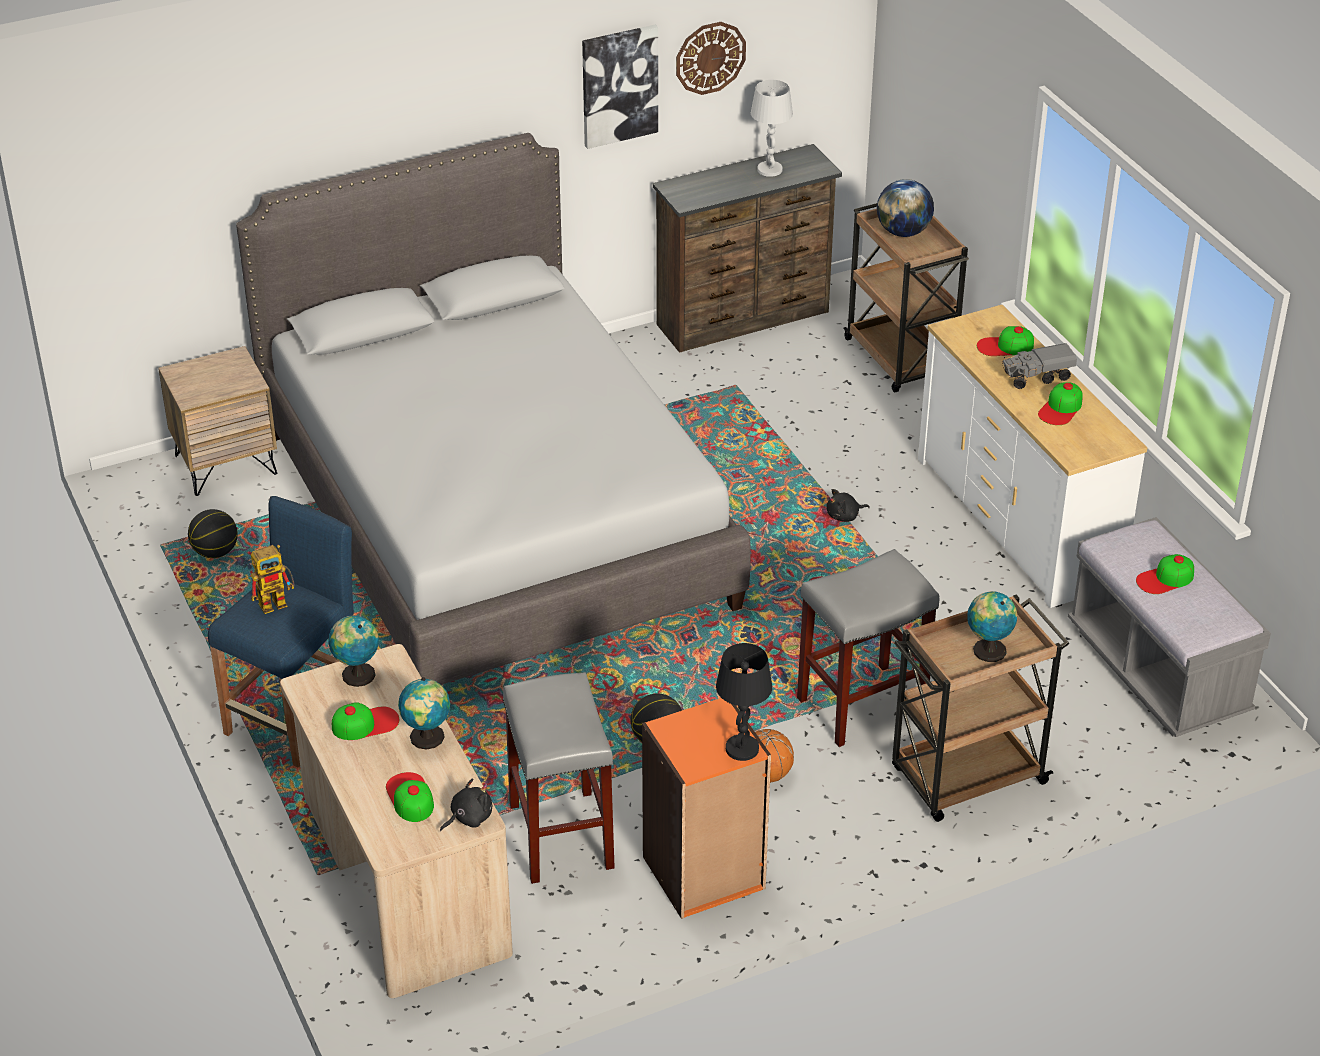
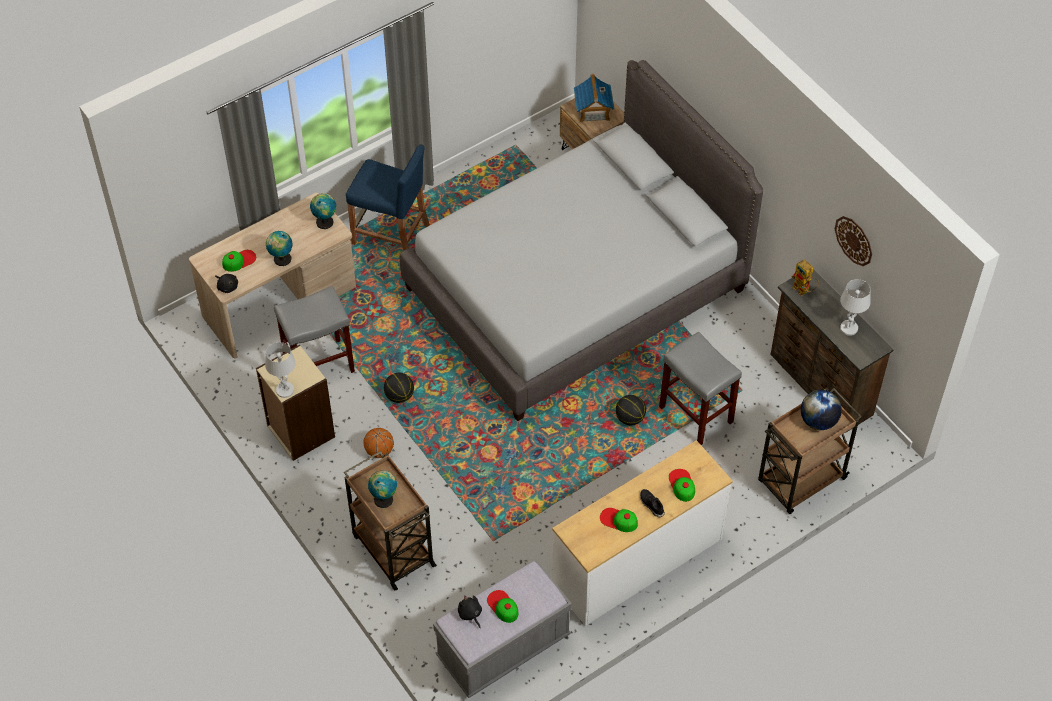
camera: 80 degrees right, 15 degrees up
(210, 378) = (593, 110): none -> toy house
(215, 552) = (515, 169): basketball -> basketball (630, 418)
(277, 601) = (387, 180): toy robot -> toy robot (804, 290)
(365, 723) = (289, 232): cap -> none
(619, 85) = (808, 199): picture -> none
(704, 874) = (300, 432): orange bookcase -> beige bookcase
(742, 748) = (285, 390): black table lamp -> white table lamp
(844, 516) = (619, 465): black plush toy -> black plush toy (470, 614)
(860, 706) = (443, 491): grey stool -> grey stool (695, 414)
(1037, 377) = (651, 505): toy truck -> black shoe

